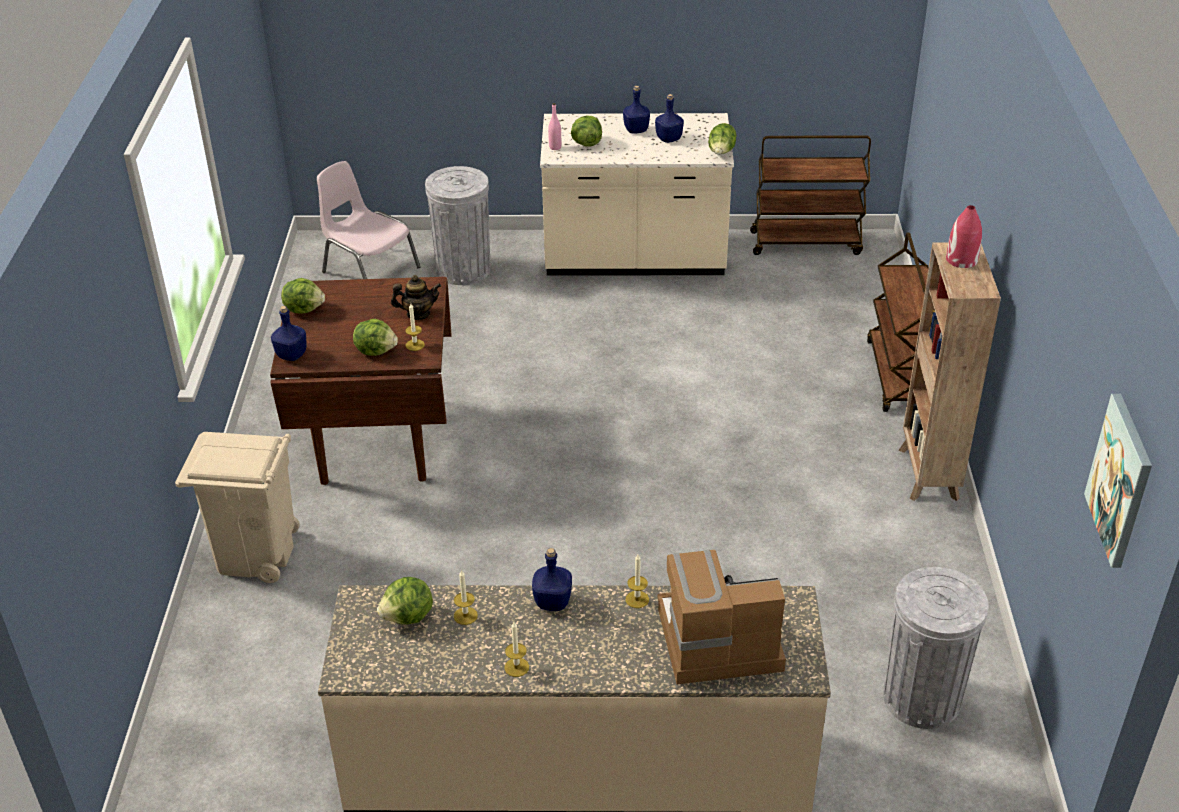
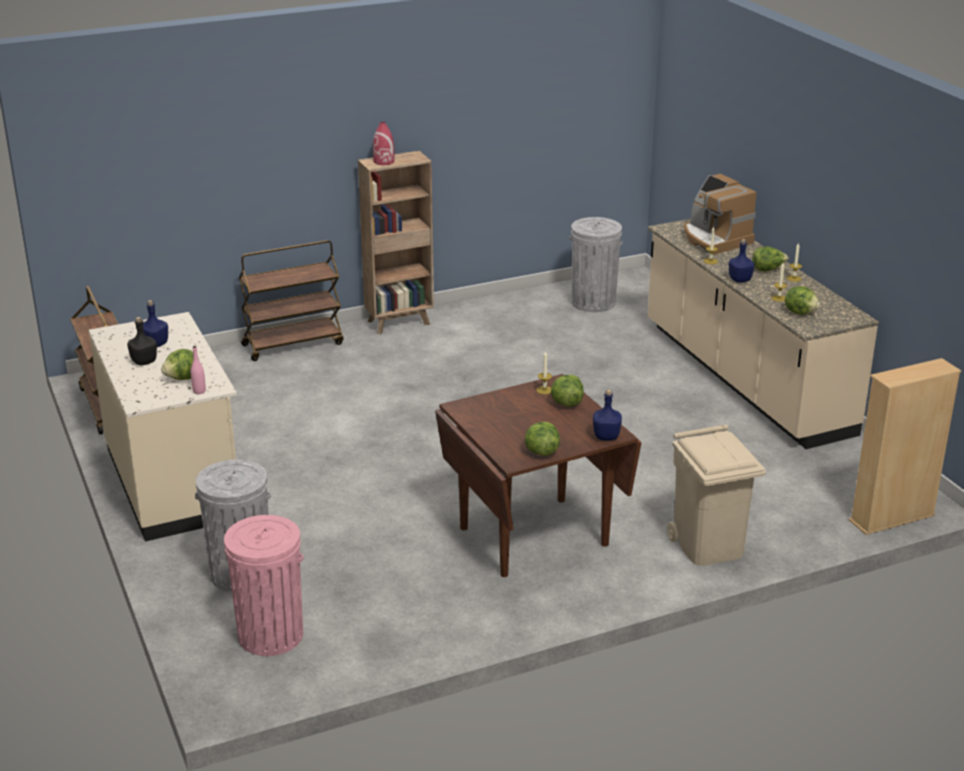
camera: 115 degrees left, 10 degrees down
(161, 740) = (892, 518): none -> beige bookcase
(369, 270) = (270, 635): pink chair -> pink trash can
(418, 314) = (503, 400): teapot -> none
(636, 130) = (143, 361): blue bottle -> black bottle
(721, 153) = (172, 318): lettuce -> lettuce (768, 269)
(1121, 480) = (612, 80): picture -> none

